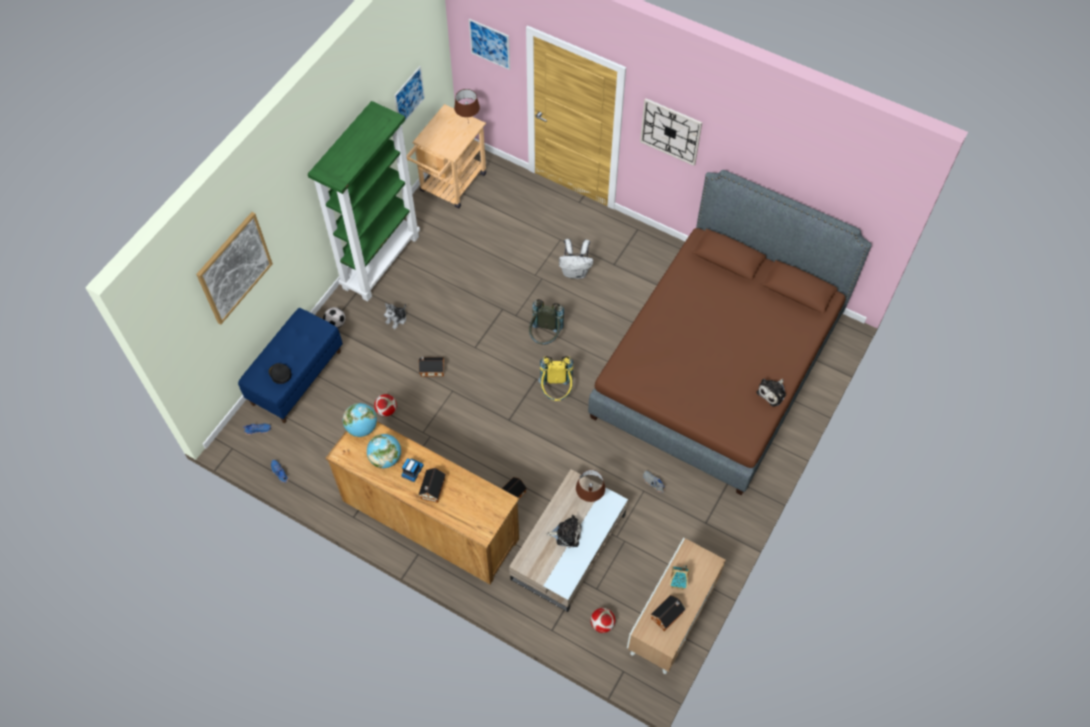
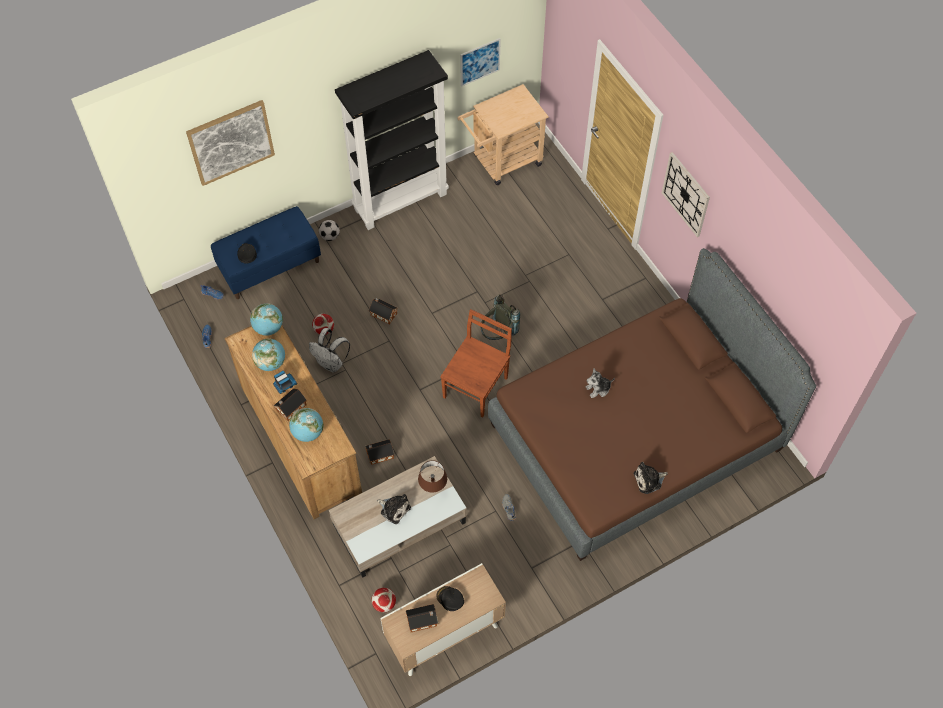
camera: 30 degrees right, 0 degrees up
(381, 261) = (401, 201): green bookcase -> black bookcase
(396, 319) = (382, 257): plush toy -> plush toy (598, 389)
(463, 503) = (308, 432): none -> globe
(468, 123) = (532, 110): brown table lamp -> none
(489, 44) = (571, 44): picture -> none
(556, 392) = (476, 386): yellow backpack -> brown chair
(575, 272) = (563, 289): white backpack -> white backpack (331, 363)
(678, 583) = (450, 599): toy house -> black cap

